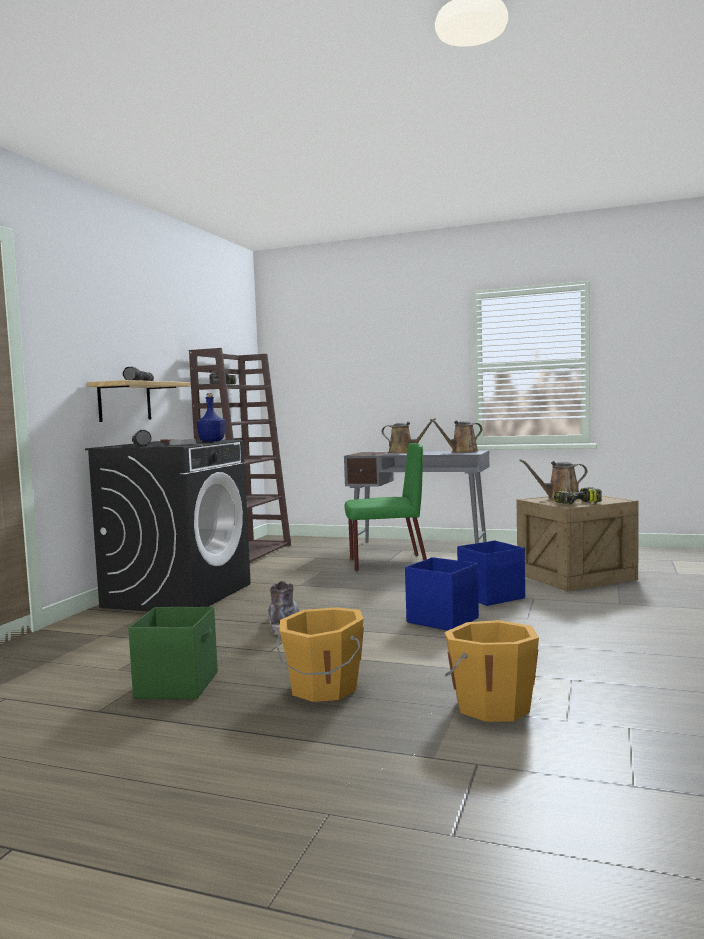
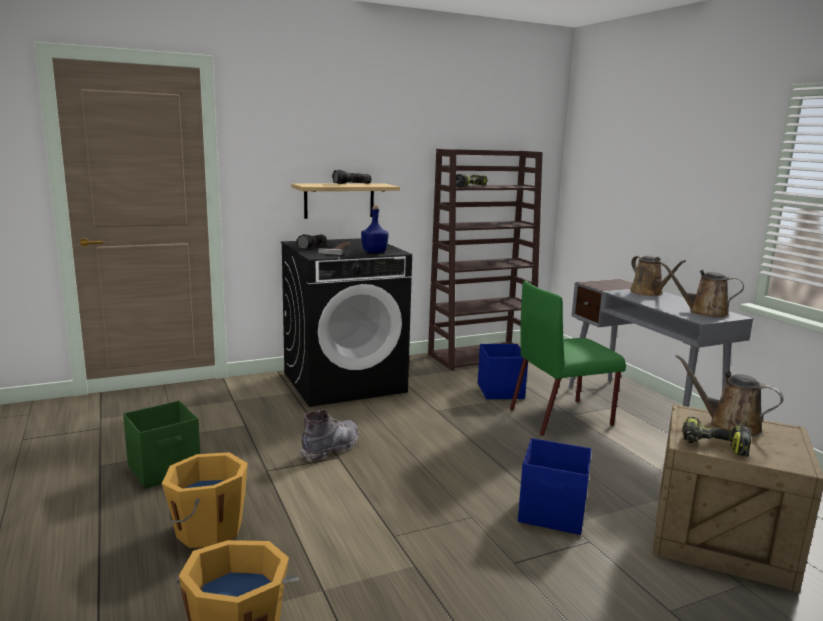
camera: 45 degrees right, 10 degrees up
(386, 563) = (562, 417): green chair -> green chair turned 120 degrees clockwise
(442, 620) = (440, 514): blue storage box -> blue storage box (500, 391)

